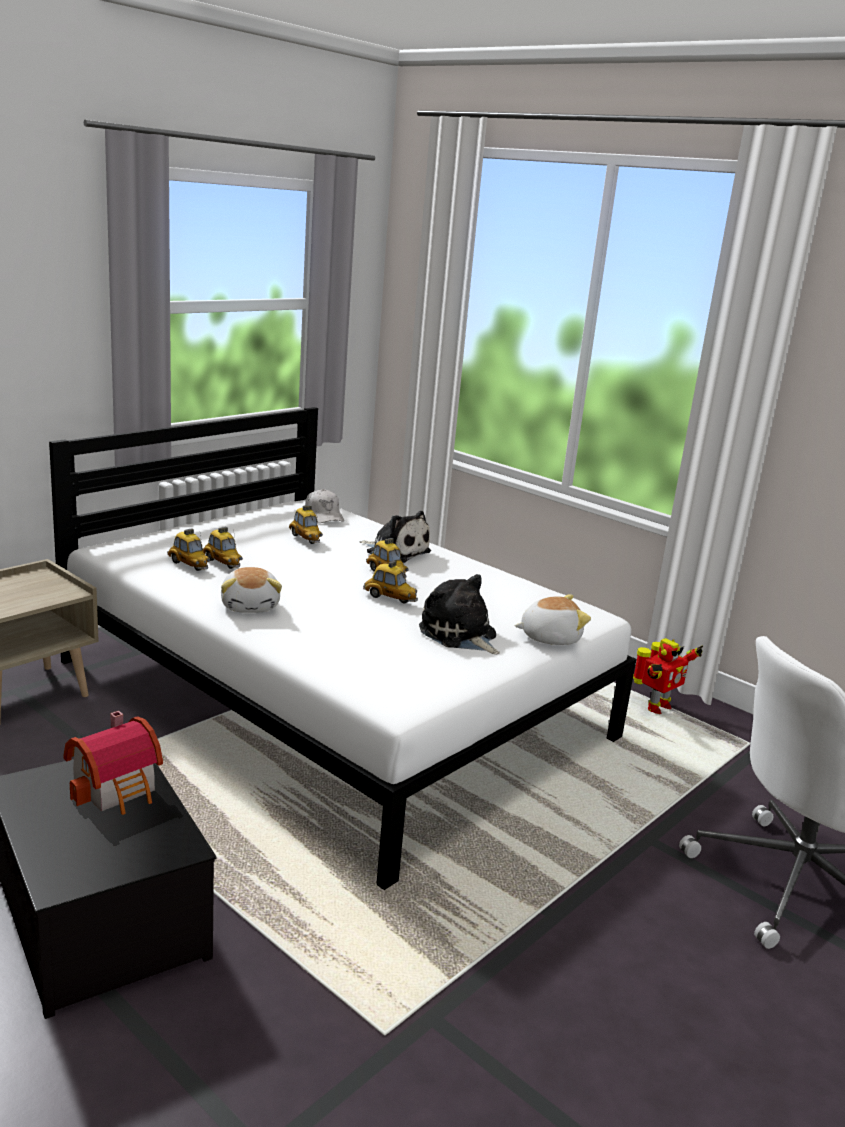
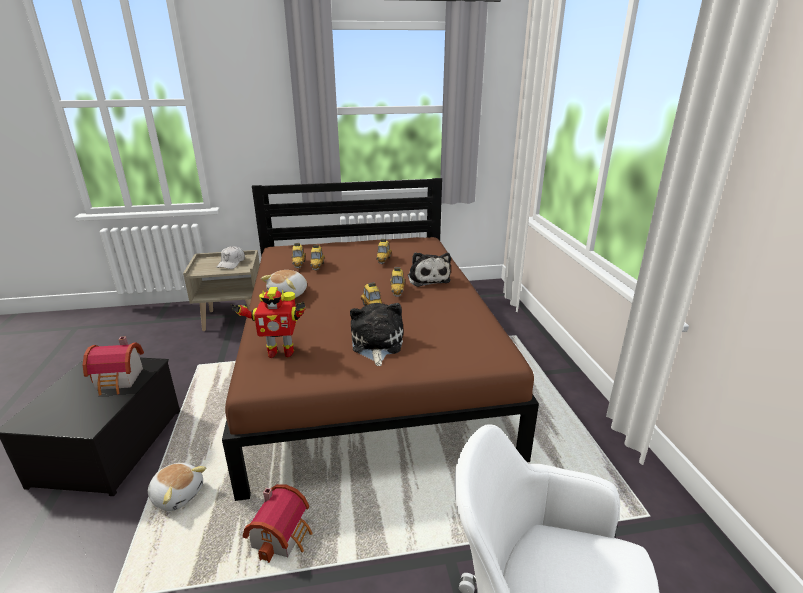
camera: 40 degrees right, 5 degrees up
(324, 515) = (418, 248): white cap -> white cap (231, 263)
(335, 698) = (368, 365): white bed -> brown bed
(482, 894) = (283, 535): none -> toy house
(549, 637) = (437, 364): plush toy -> plush toy (178, 494)
(656, 708) = (590, 449): toy robot -> toy robot (280, 352)

